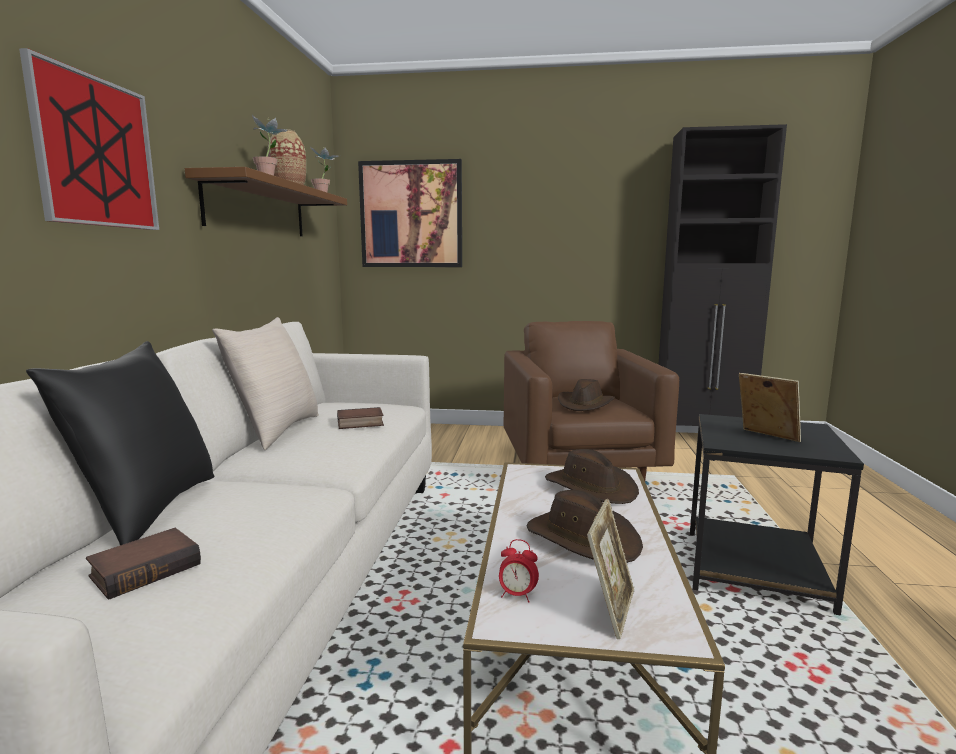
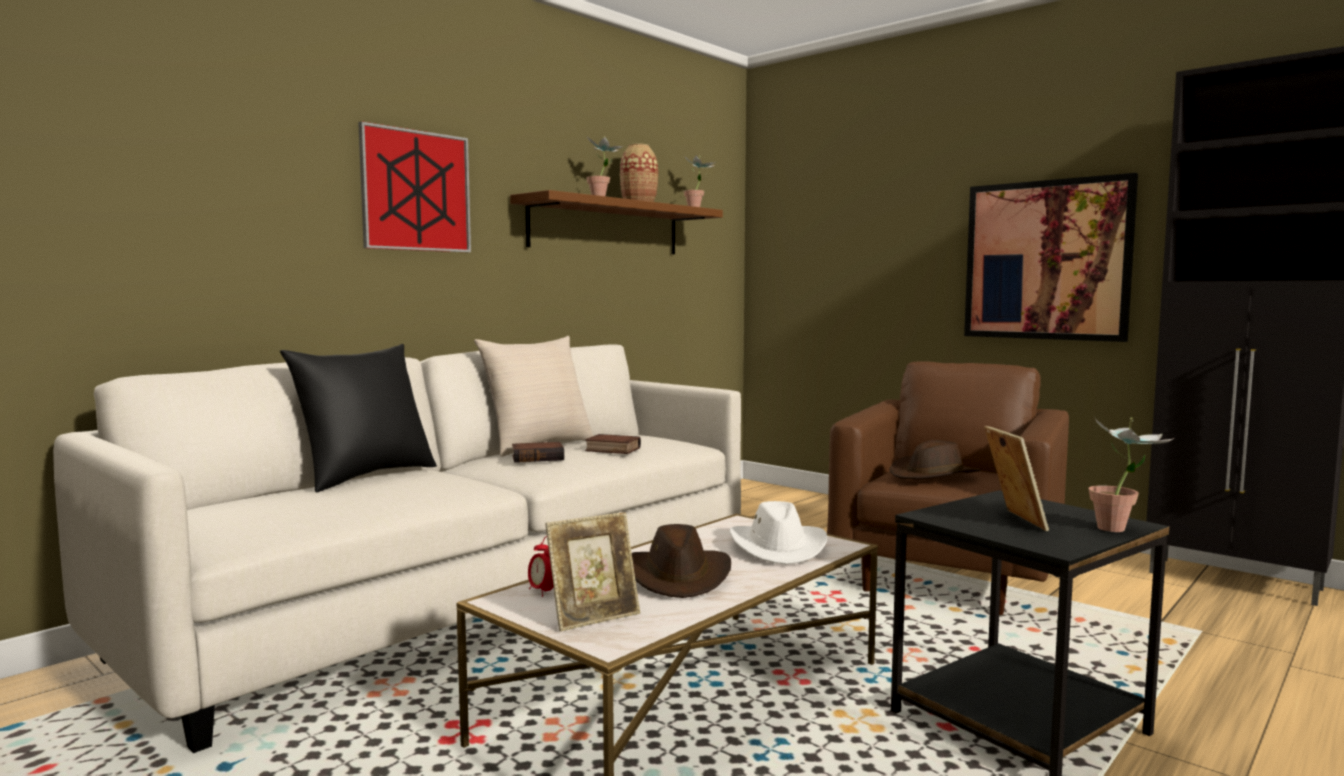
camera: 35 degrees right, 5 degrees down
(146, 568) = (309, 499): book -> book (538, 457)
(411, 214) = (822, 223): picture -> picture (1046, 260)
(591, 487) = (778, 547): brown hat -> white hat
(820, 432) = (1122, 529): none -> potted plant

